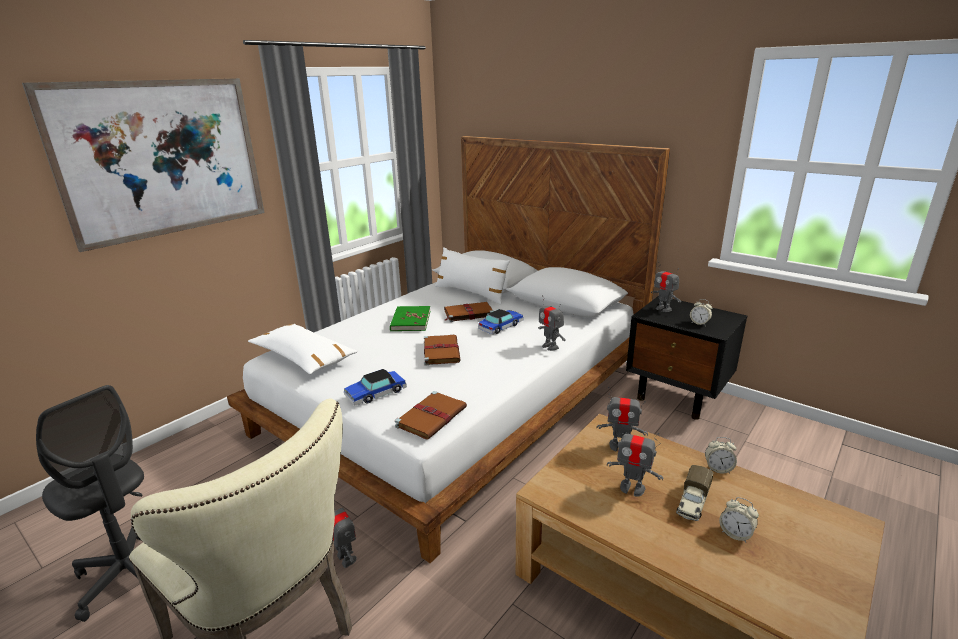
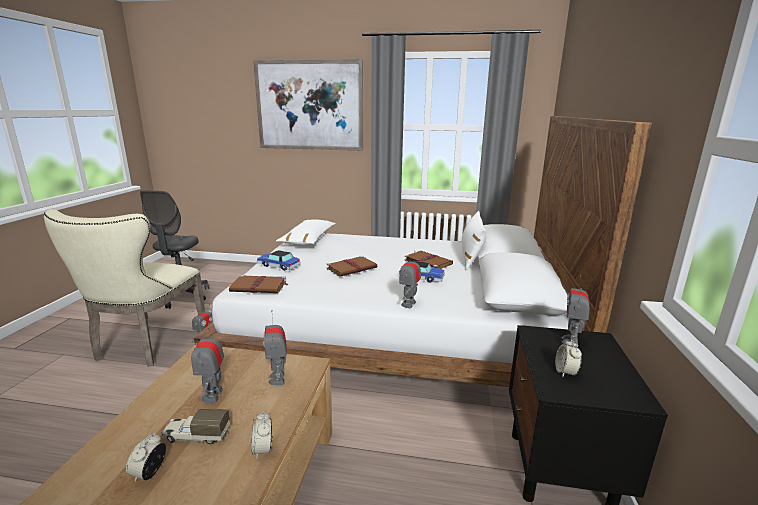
camera: 60 degrees right, 5 degrees down
(410, 321) = (388, 249): green book -> none

